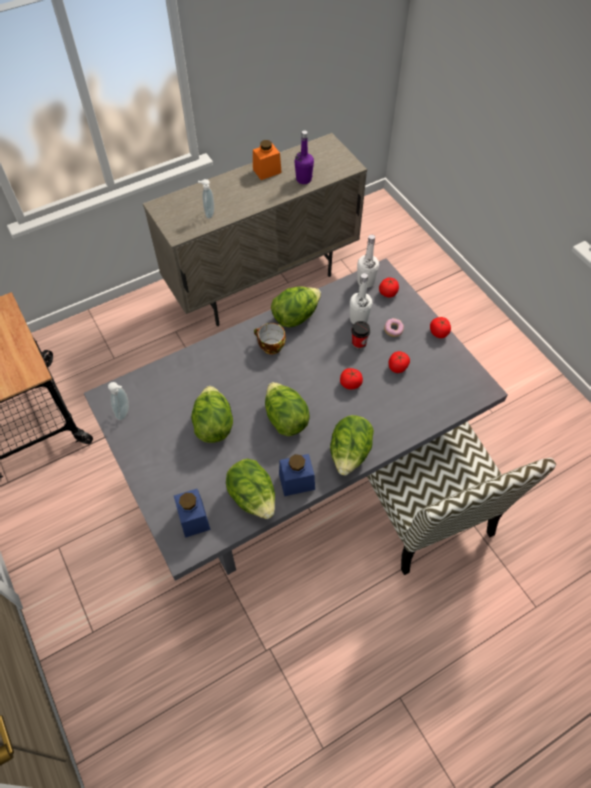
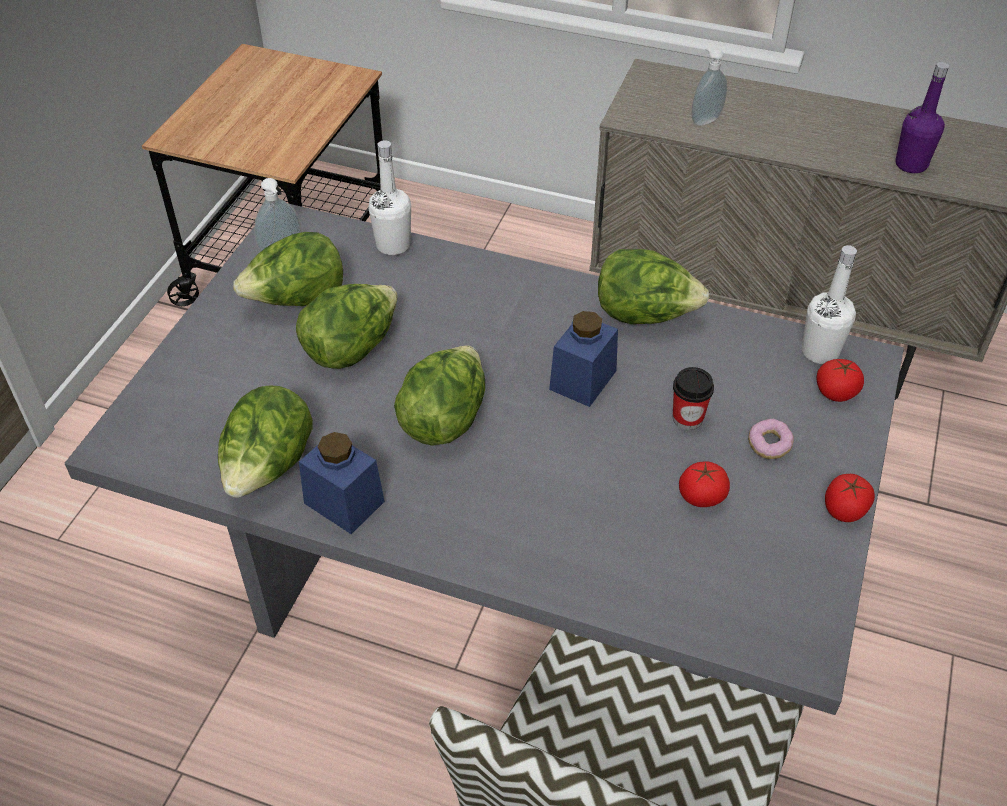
camera: 50 degrees right, 10 degrees down
(193, 519) = (175, 425): blue jar -> blue jar (583, 380)
(267, 171) = (866, 122): orange jar -> none
(270, 346) = (554, 322): cup -> none
(349, 454) = (461, 537): lettuce -> lettuce (297, 300)
(350, 384) = (597, 456): tomato -> none
(358, 319) = (734, 389): white bottle -> white bottle (393, 245)

